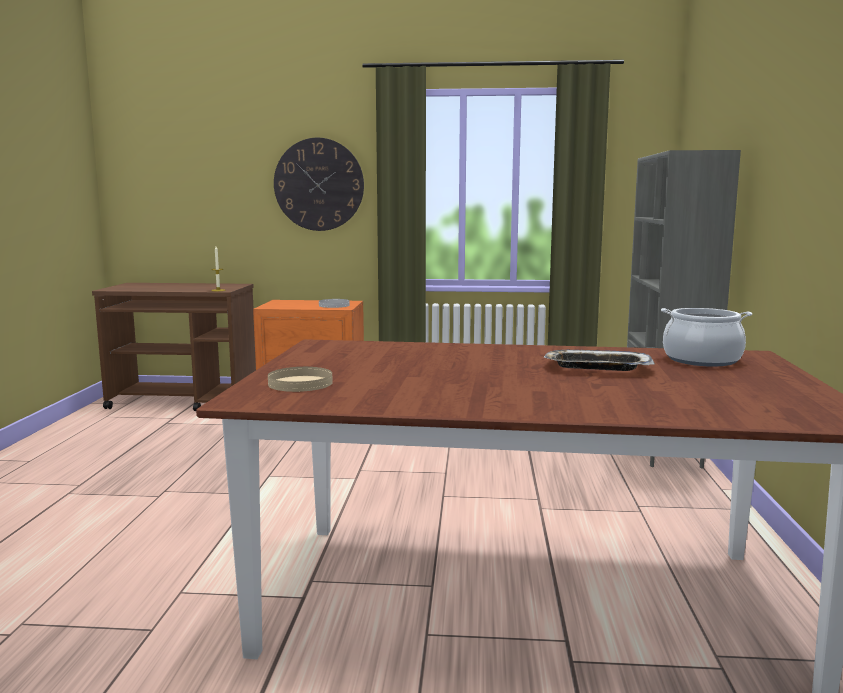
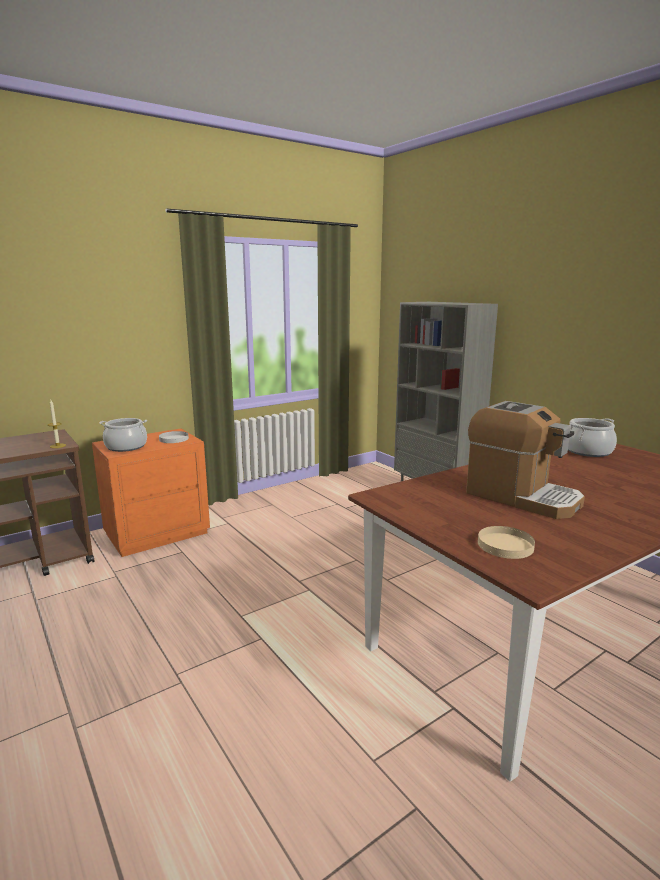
camera: 40 degrees left, 5 degrees up
(285, 304) = (126, 447): none -> cooking pot
(319, 184) = (123, 324): wall clock -> none
(446, 368) = (521, 497): none -> coffee machine
(596, 367) = (574, 472): tray -> none

